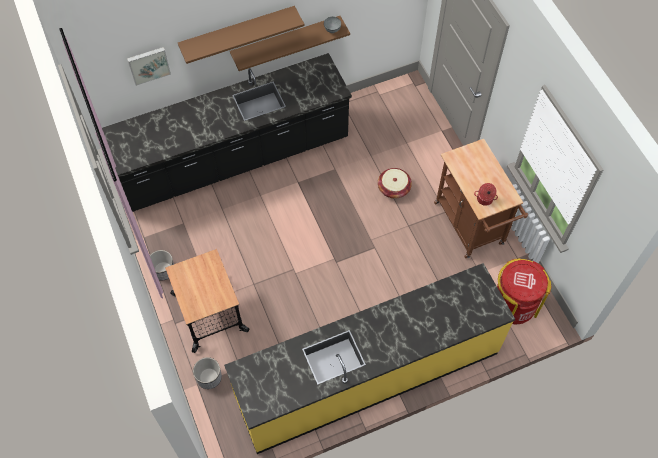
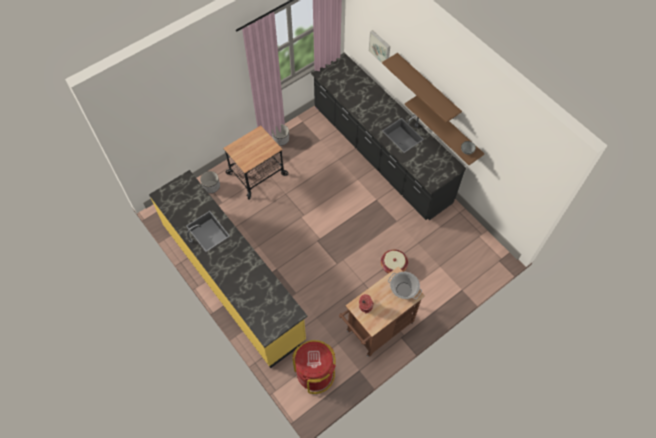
camera: 75 degrees right, 0 degrees up
(471, 156) = (403, 289): none -> cooking pot

